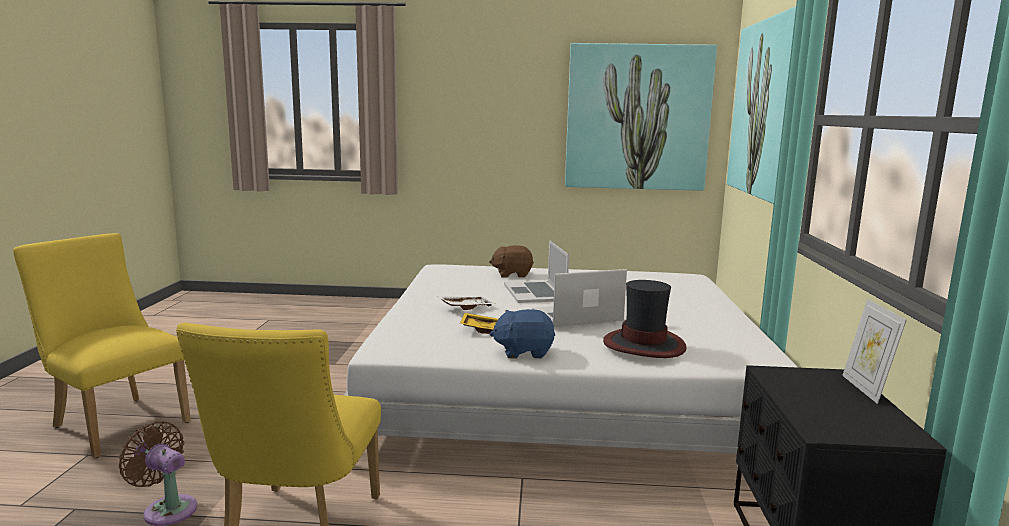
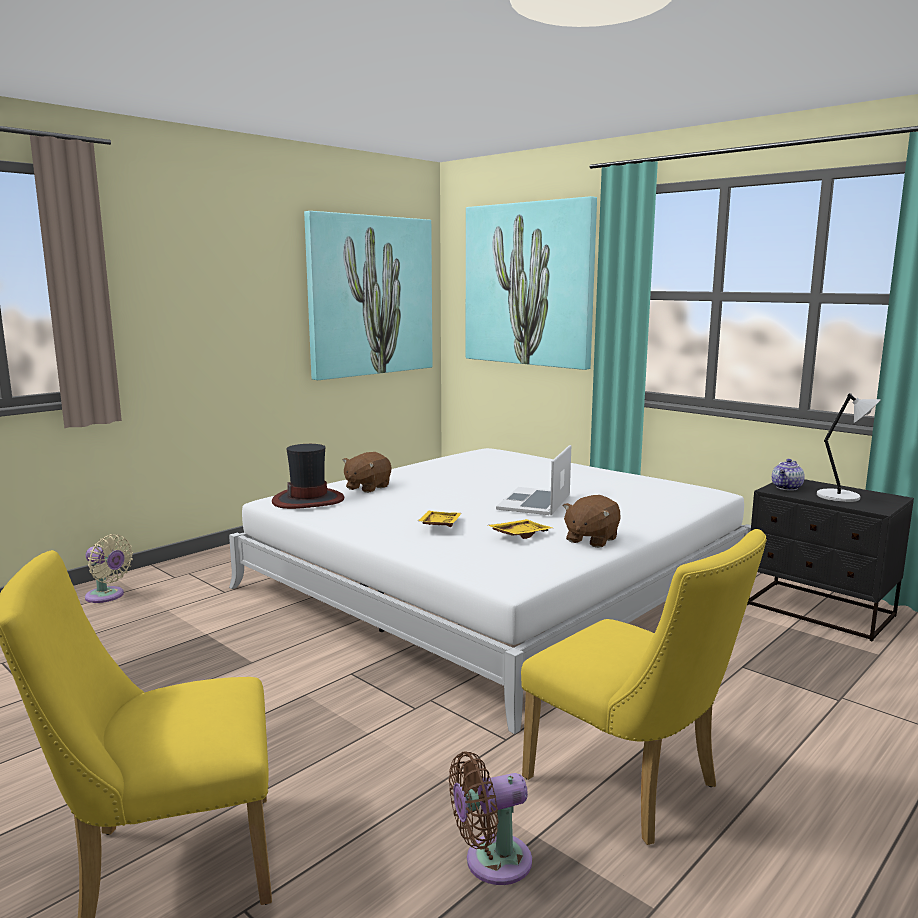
camera: 50 degrees left, 0 degrees up
(365, 307) = (107, 596): none -> beige fan
(466, 307) = (439, 525): white tray -> yellow tray
(523, 352) = (591, 539): blue plush toy -> brown plush toy
(535, 292) = (446, 495): laptop -> none
(644, 345) = (637, 505): hat -> hat (308, 500)
(797, 377) = (787, 488): none -> teapot
(829, 406) = (841, 497): none -> grey table lamp
(866, 389) = (820, 483): picture frame -> none

